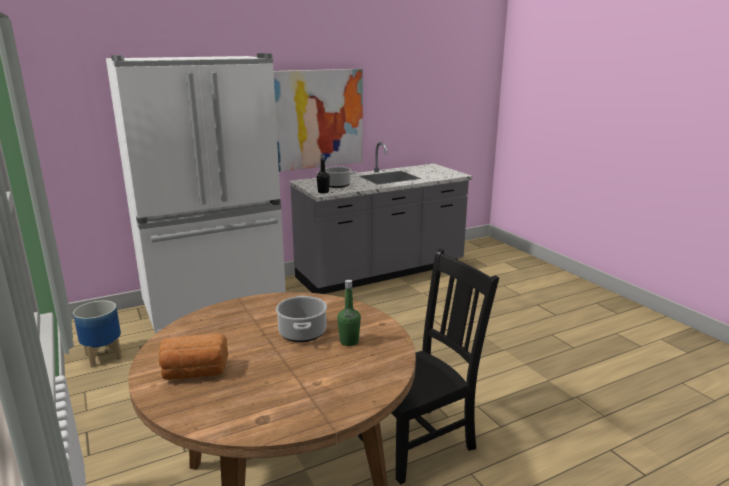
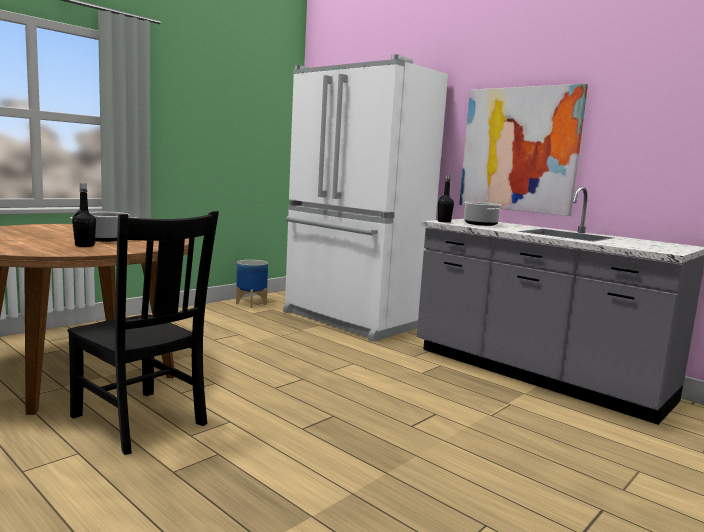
camera: 70 degrees right, 10 degrees down
(194, 372) = (49, 228): bread -> none
(349, 341) = (84, 246): green bottle -> black bottle

